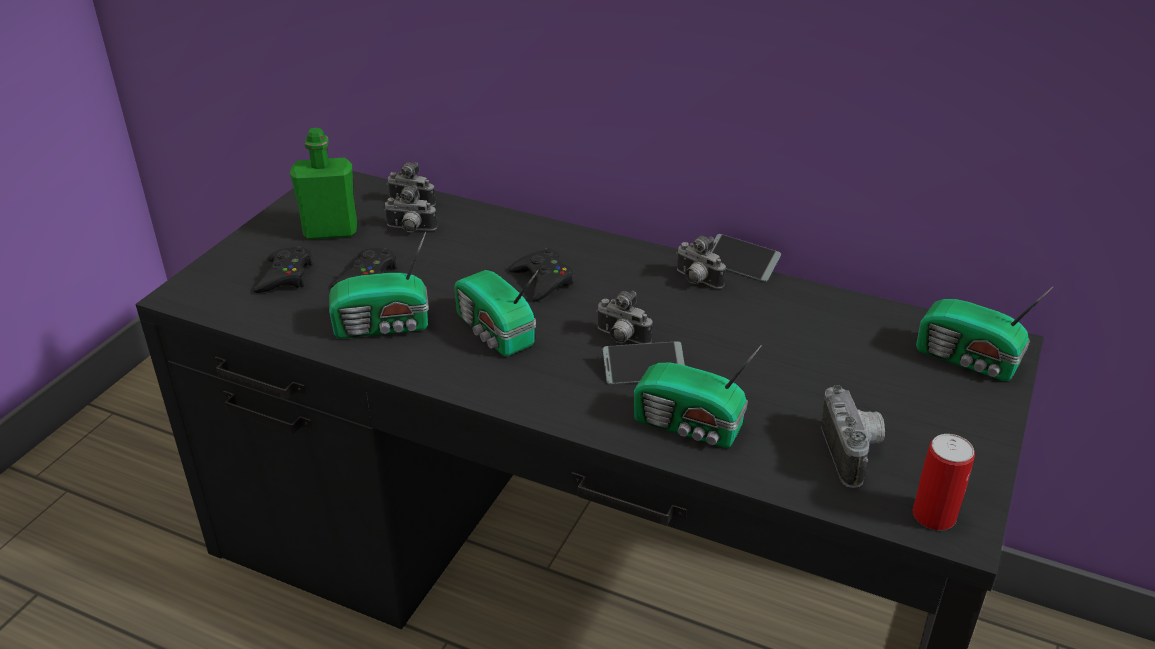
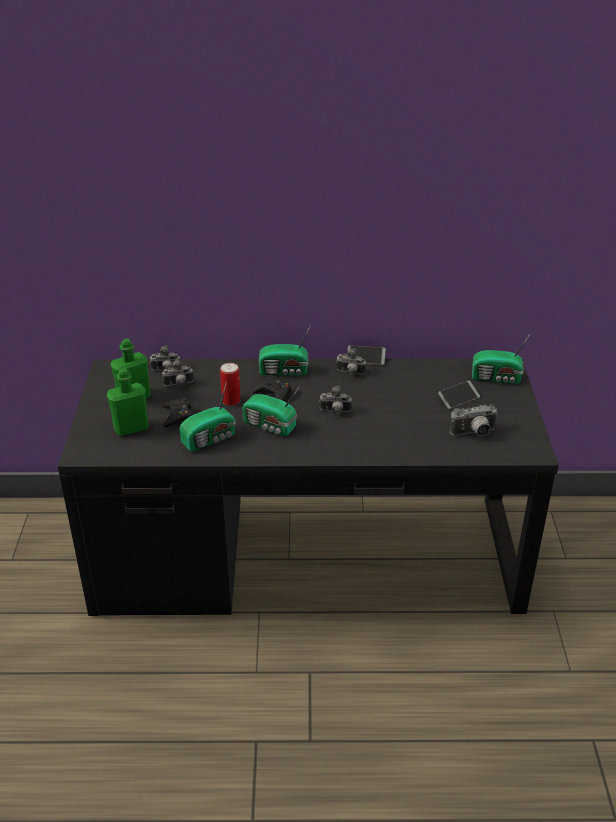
camera: 25 degrees left, 0 degrees up
(285, 276) = (131, 428): black game controller -> green bottle
(643, 370) = (357, 424): phone -> phone (458, 398)
(690, 426) = (397, 443): radio -> radio (285, 371)
(853, 453) = (474, 434): camera -> camera turned 105 degrees clockwise
(934, 515) = (522, 449): can -> can (231, 400)

